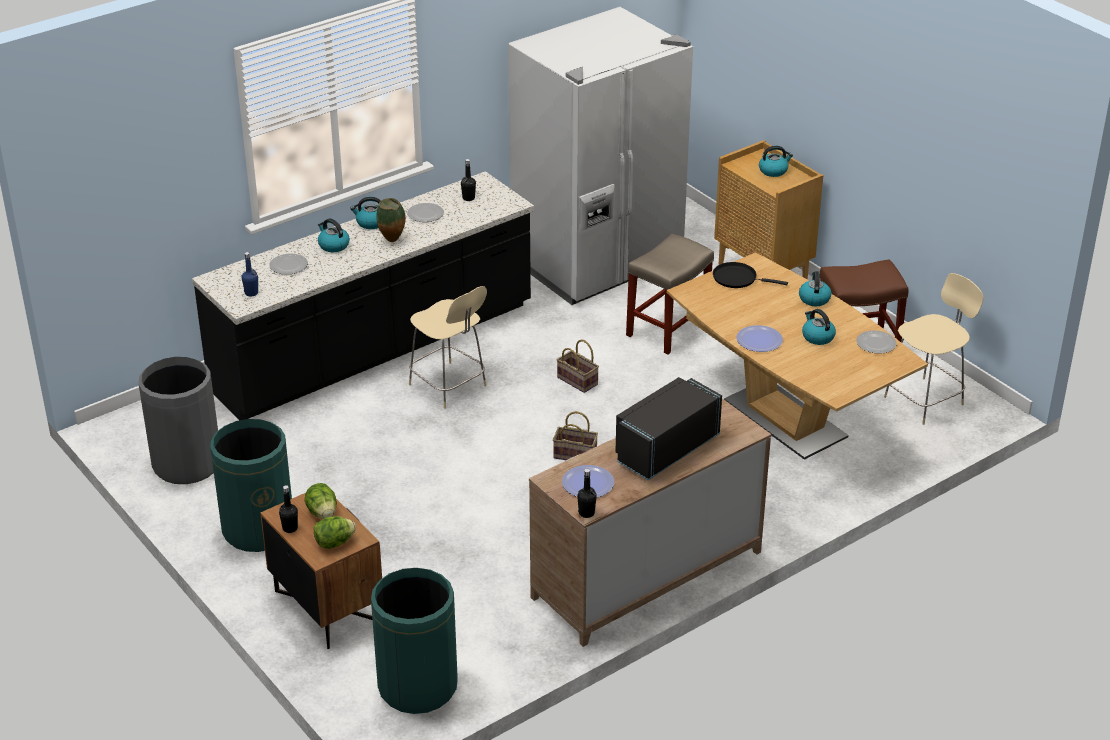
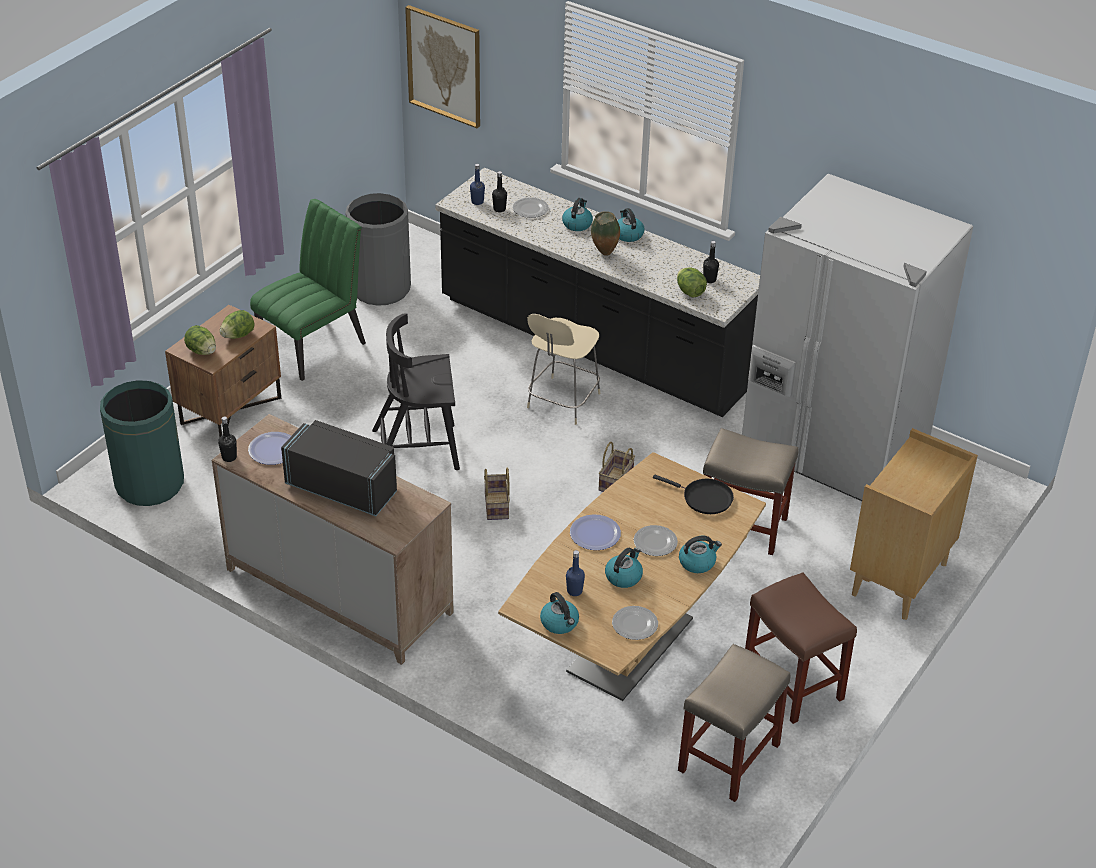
camera: 70 degrees right, 5 degrees up
(103, 211) = (444, 66): none -> picture
(258, 529) = (313, 348): green trash can -> green chair
(290, 528) = (213, 324): black bottle -> black bottle (499, 209)
(425, 214) = (663, 261): plate -> plate (655, 542)
(467, 487) = (418, 449): none -> black chair
(480, 211) = (690, 292): none -> lettuce
(738, 278) = (704, 498): black frying pan -> black frying pan turned 120 degrees clockwise
(773, 171) = (925, 479): kettle -> kettle (560, 623)
(826, 364) = (574, 591): none -> blue bottle
(926, 400) = (728, 759): beige chair -> beige stool

